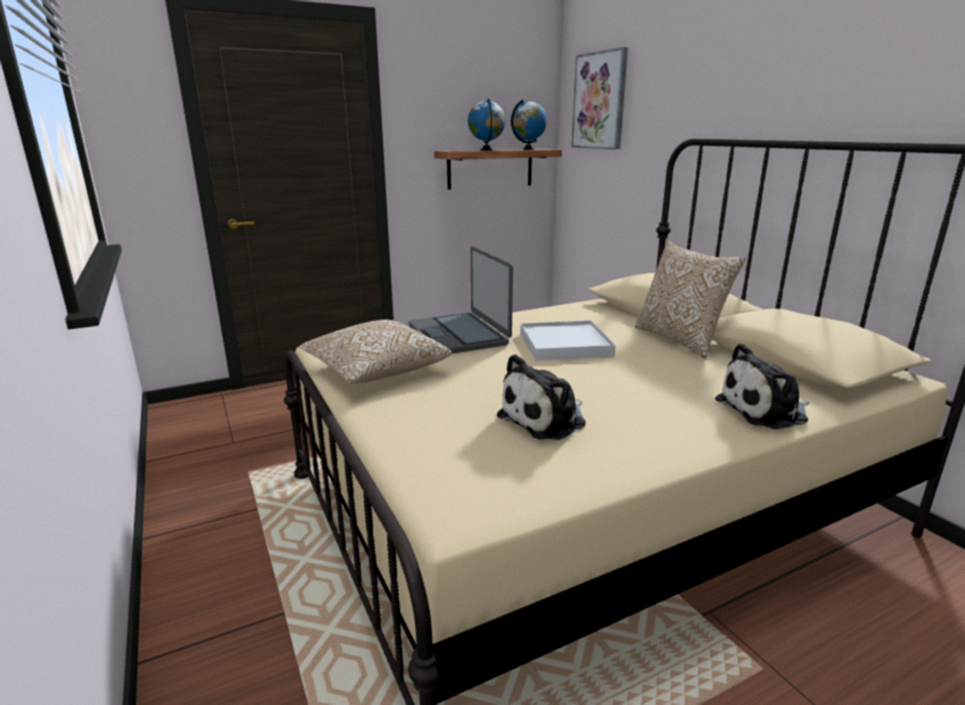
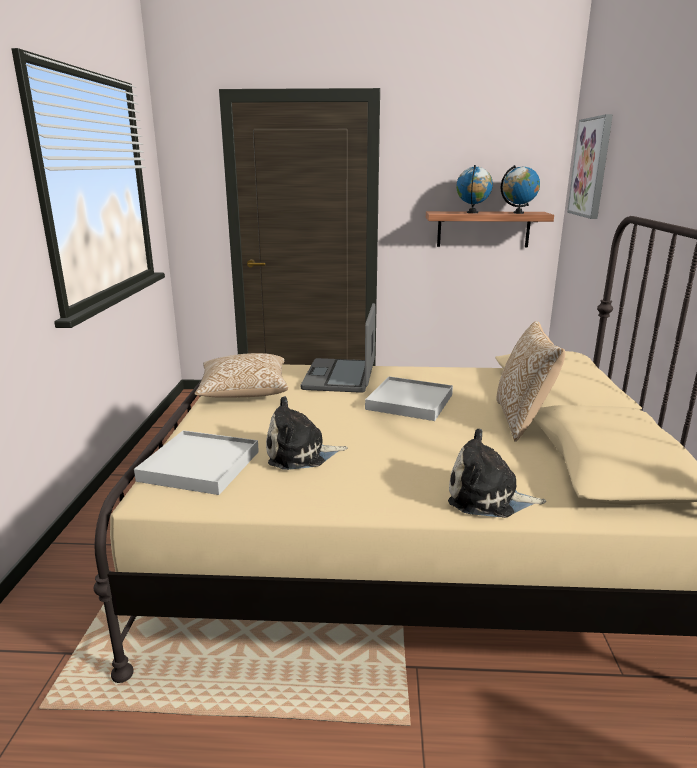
camera: 30 degrees right, 0 degrees up
(457, 465) = (199, 466): none -> white tray

